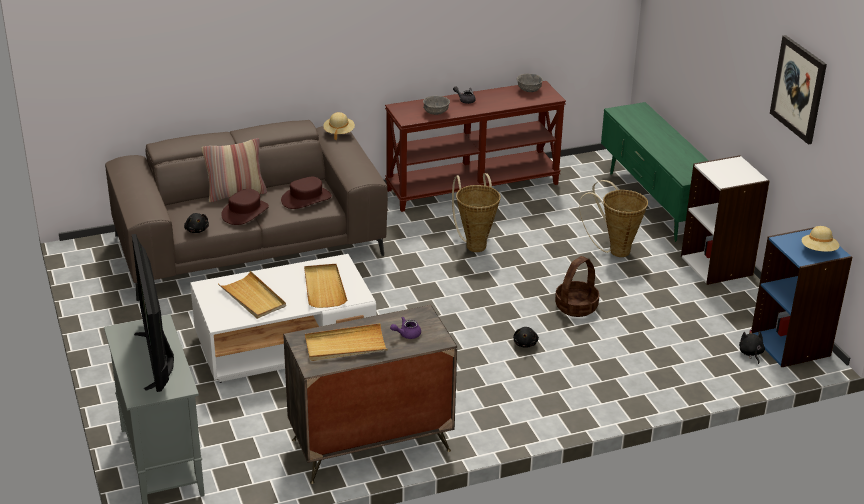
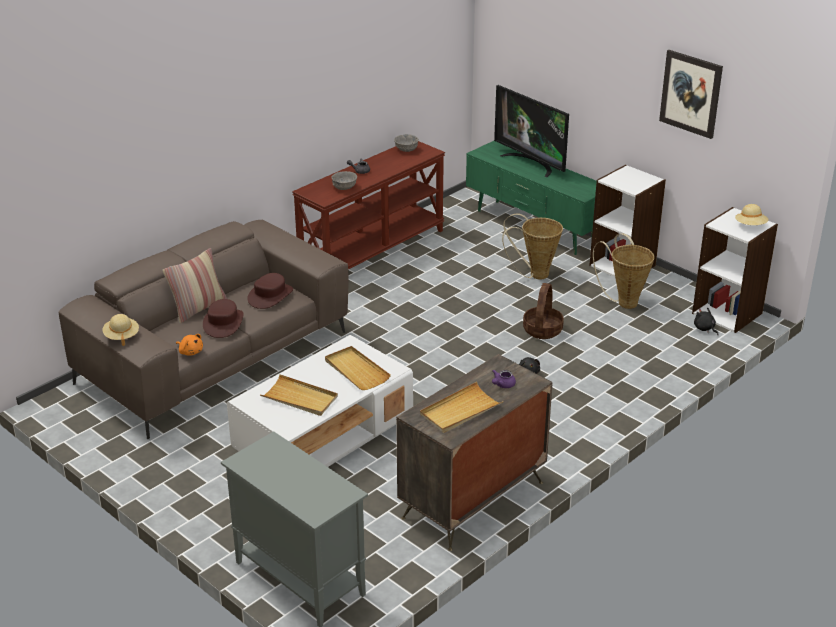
camera: 25 degrees left, 0 degrees up
(158, 358) = (301, 474): television -> television (531, 163)
(197, 230) = (190, 352): black plush toy -> orange plush toy
(339, 132) = (265, 227): beige hat -> beige hat (121, 336)
(475, 244) = (416, 300): basket -> basket (624, 301)
(791, 345) = (727, 313): blue bookcase -> white bookcase

